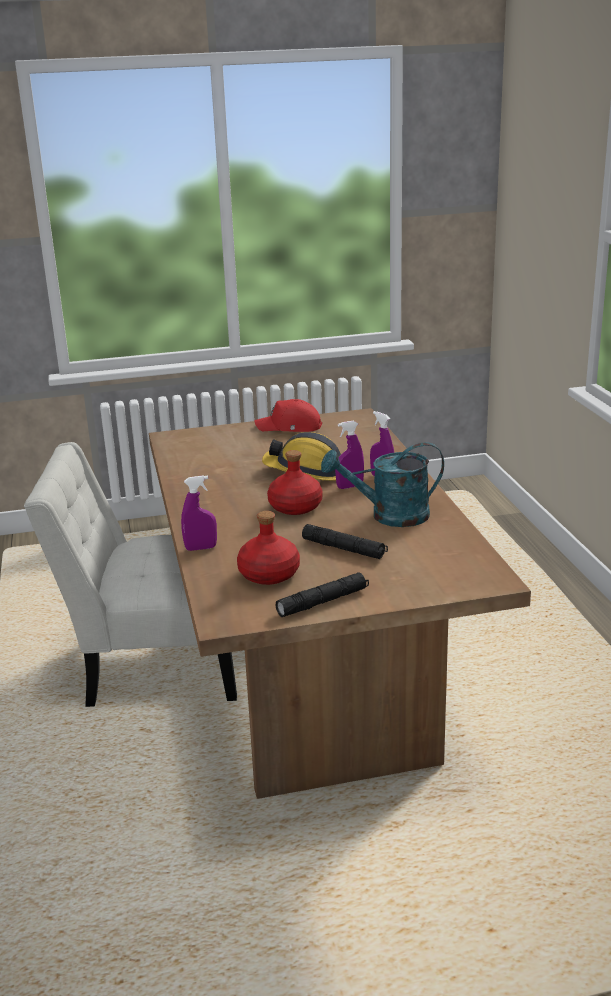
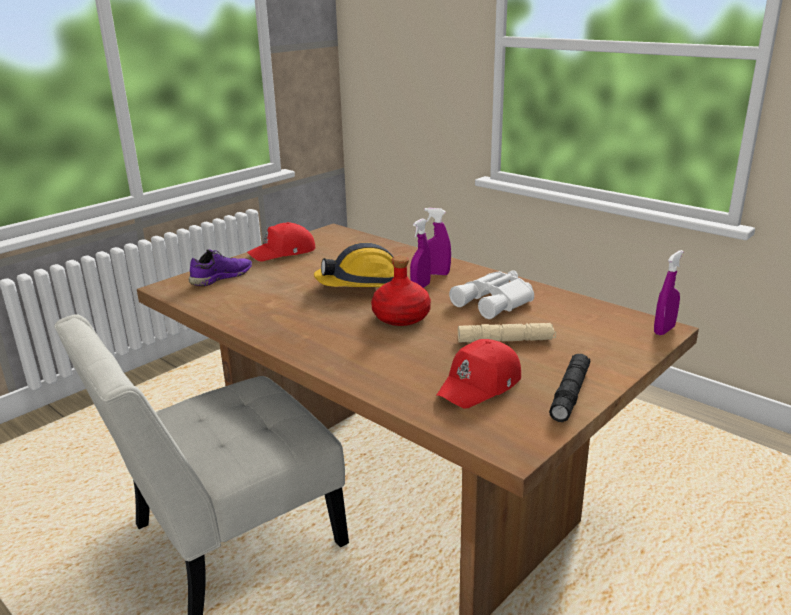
camera: 35 degrees left, 0 degrees up
(201, 548) = (371, 383): purple spray bottle -> purple spray bottle (664, 330)
(215, 438) = (221, 277): none -> purple shoe
(269, 574) = (480, 385): red bottle -> red cap
(344, 549) = (506, 340): black flashlight -> beige flashlight
(389, 516) = (495, 302): turquoise watering can -> white binoculars

